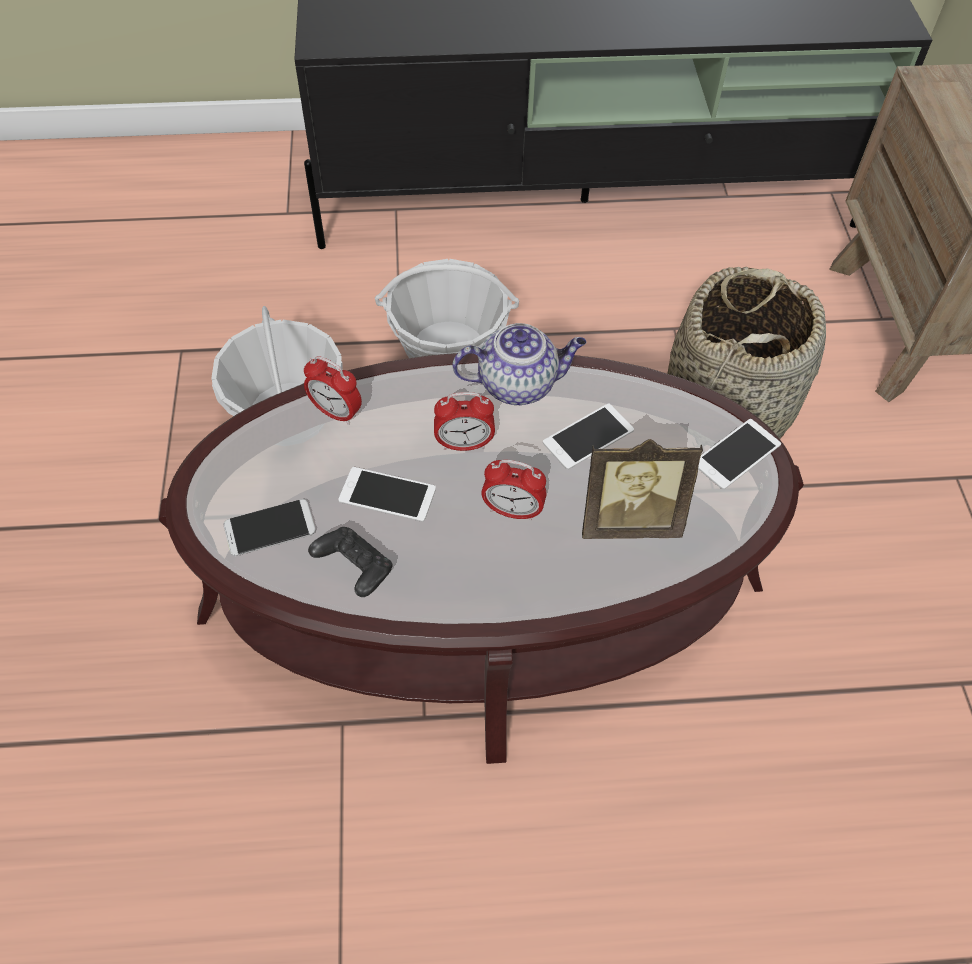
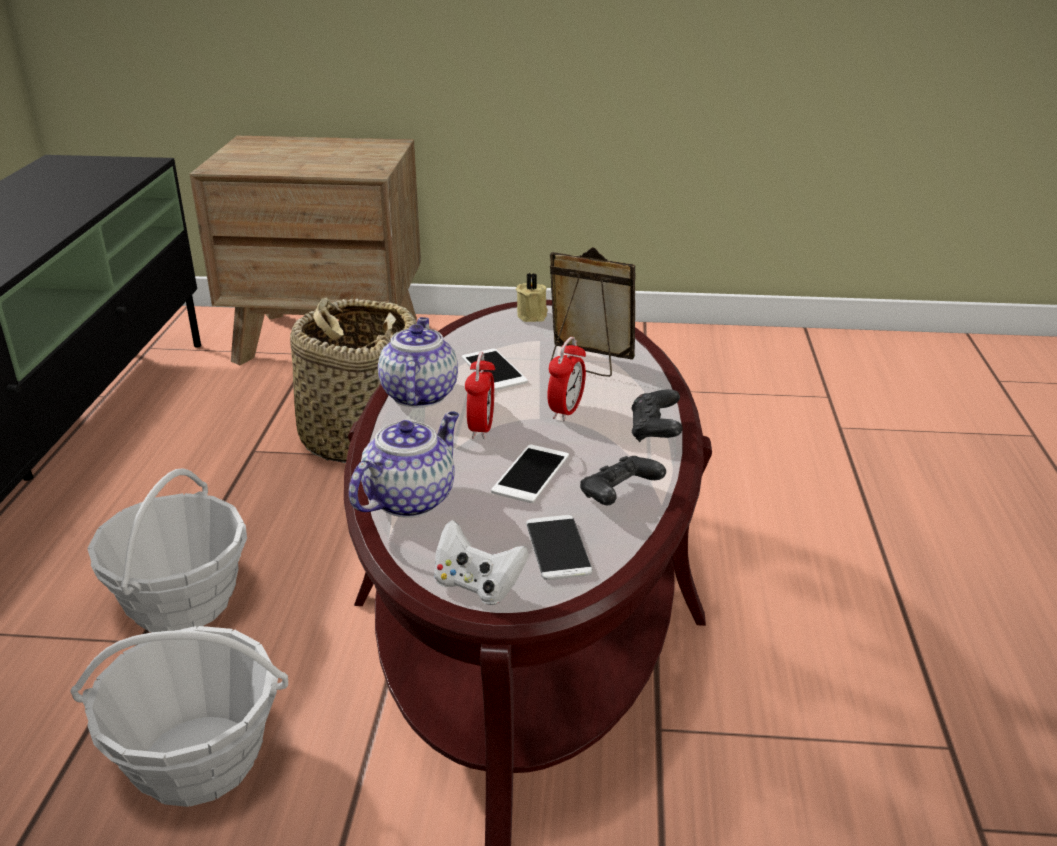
camera: 80 degrees left, 25 degrees down
(217, 478) = (477, 585): none -> white game controller
(336, 412) = (410, 498): alarm clock -> teapot
(484, 595) = (655, 431): none -> black game controller
(629, 520) = (587, 363): picture frame -> picture frame turned 75 degrees counterclockwise
(736, 454) = (533, 315): phone -> beige candle

